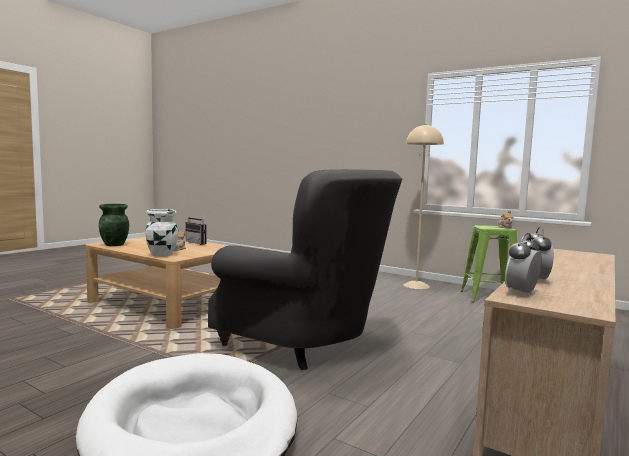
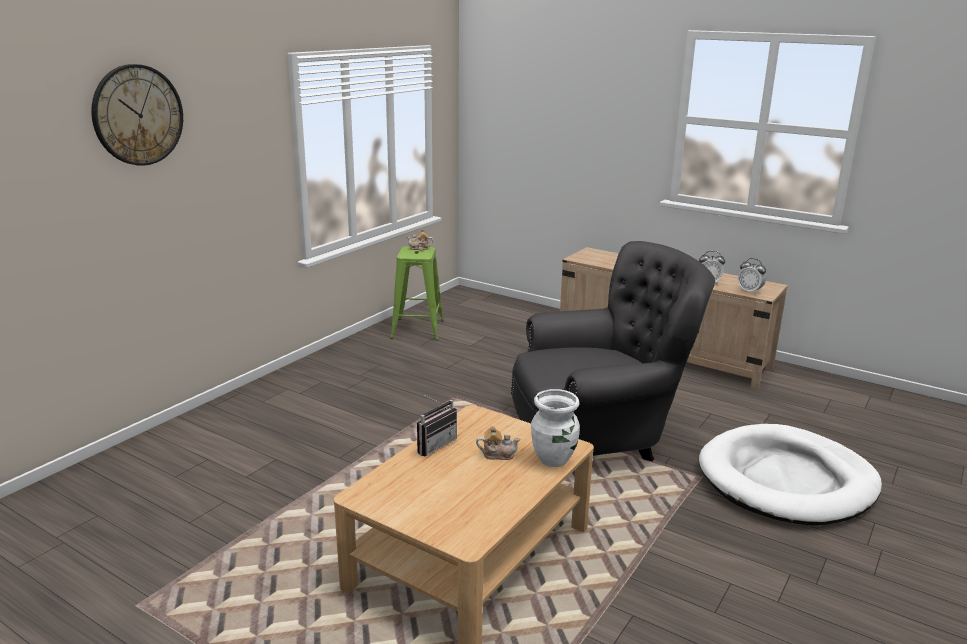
camera: 90 degrees left, 15 degrees up
(114, 245) = (474, 523): green vase -> none
(306, 343) = (599, 435): grey armchair -> grey armchair turned 45 degrees clockwise
(331, 107) = (137, 115): none -> wall clock
(416, 285) = (361, 358): beige floor lamp -> none

